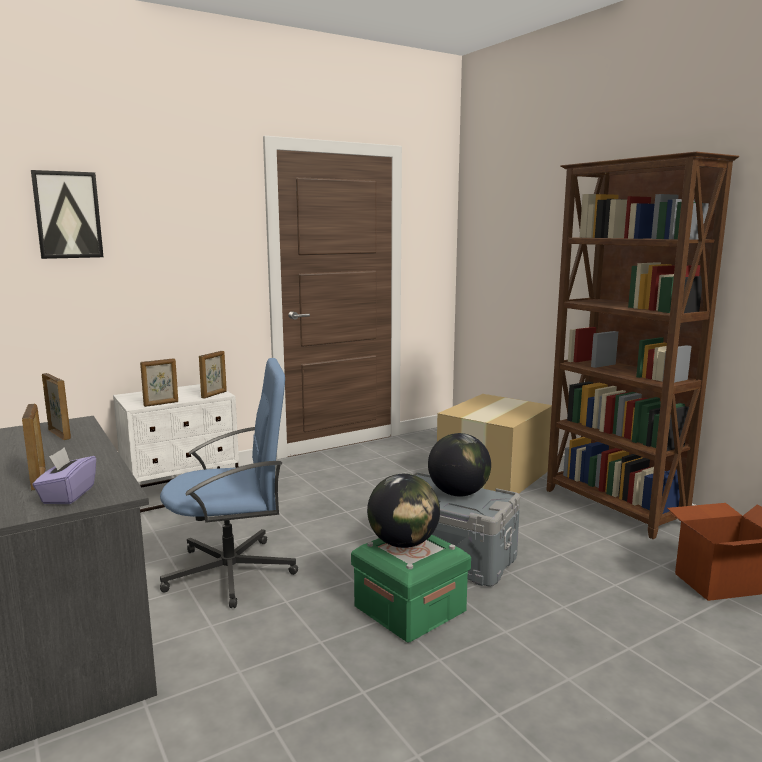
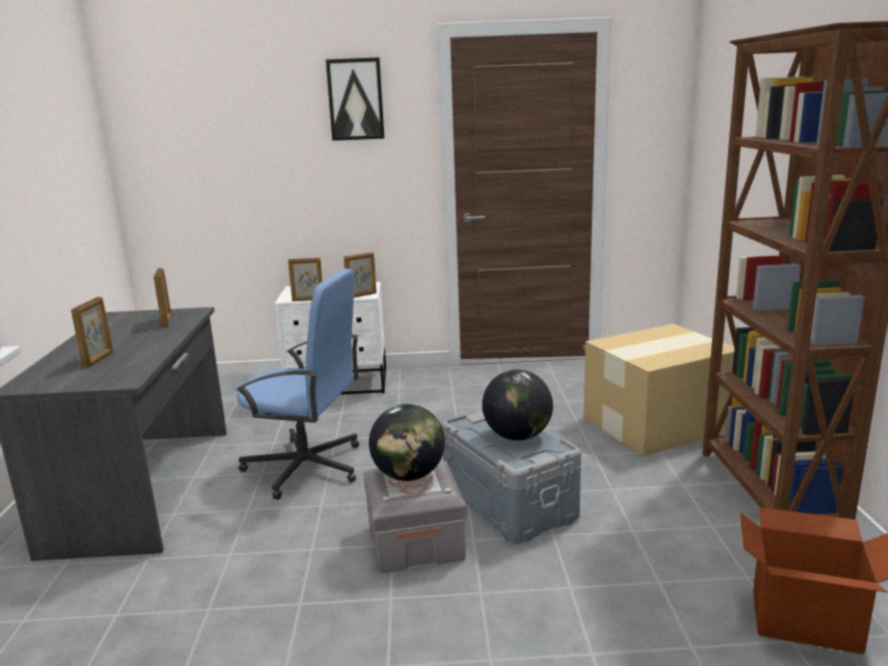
camera: 30 degrees right, 5 degrees up
(68, 215) = (245, 119): picture -> picture (355, 99)
(68, 495) = (96, 376): purple tissue box -> none
(410, 609) = (415, 543): green storage box -> grey storage box

